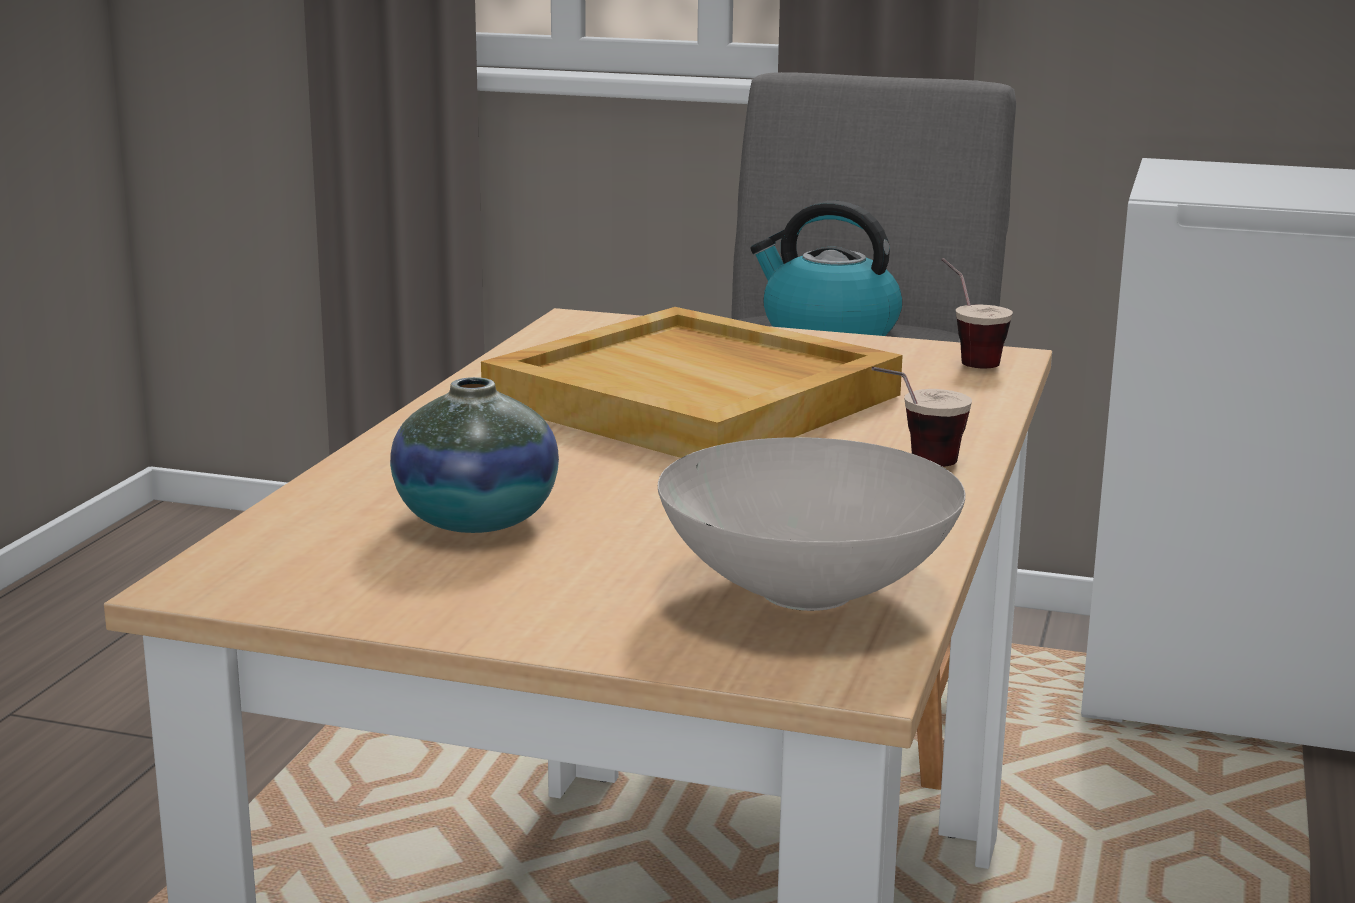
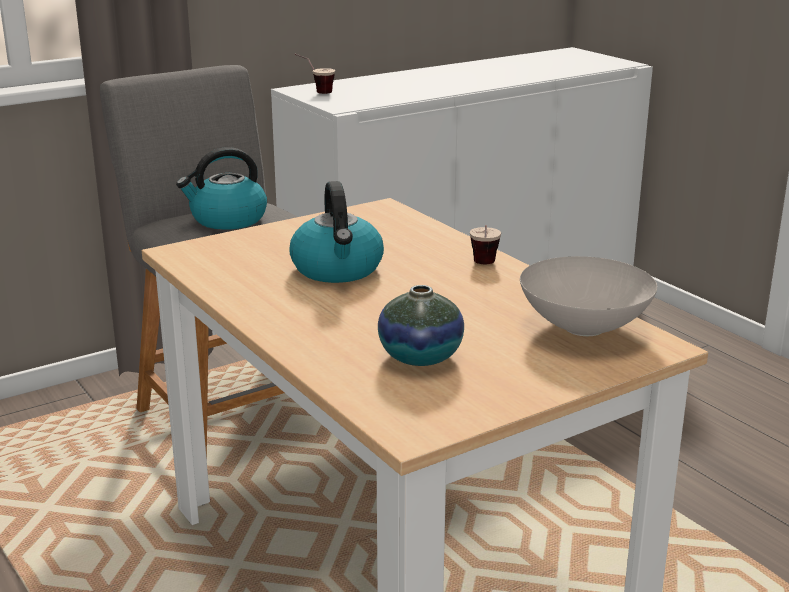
camera: 50 degrees left, 5 degrees up
(697, 398) = (338, 269): beige tray -> kettle
(966, 359) = (377, 212): cup -> cup (315, 92)

